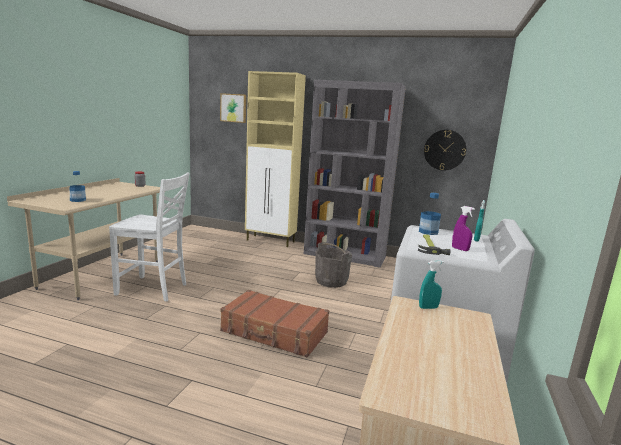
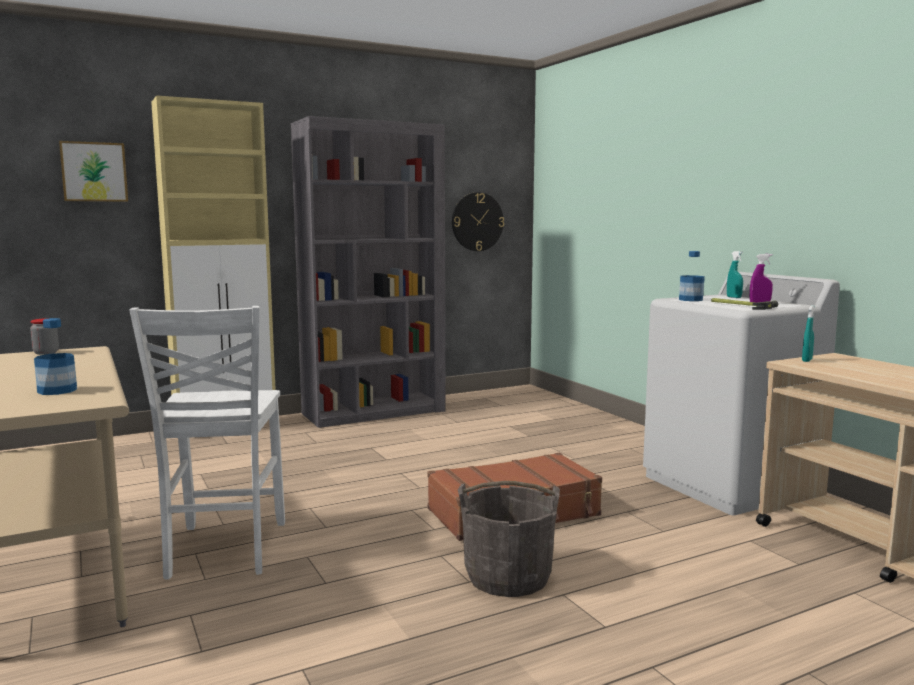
camera: 45 degrees left, 5 degrees down
(153, 289) = (224, 551): white chair -> white chair turned 120 degrees clockwise
(331, 281) = (433, 443): grey bucket -> grey bucket (508, 577)

